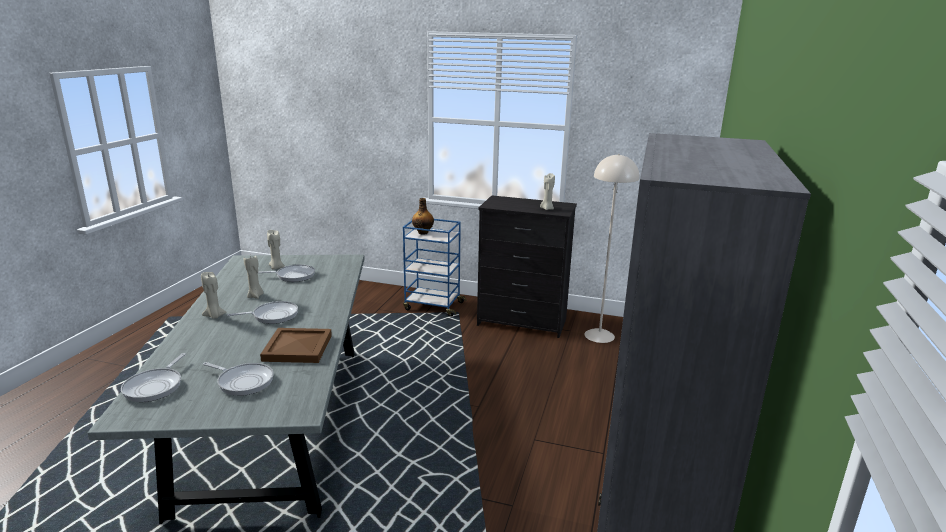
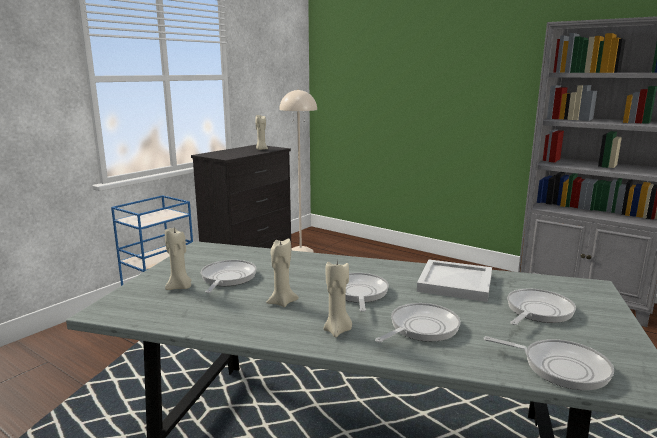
camera: 70 degrees left, 5 degrees down
(216, 339) = (421, 328): none -> frying pan
(296, 348) = (456, 284): brown tray -> white tray
(423, 232) = (141, 219): bottle -> none

